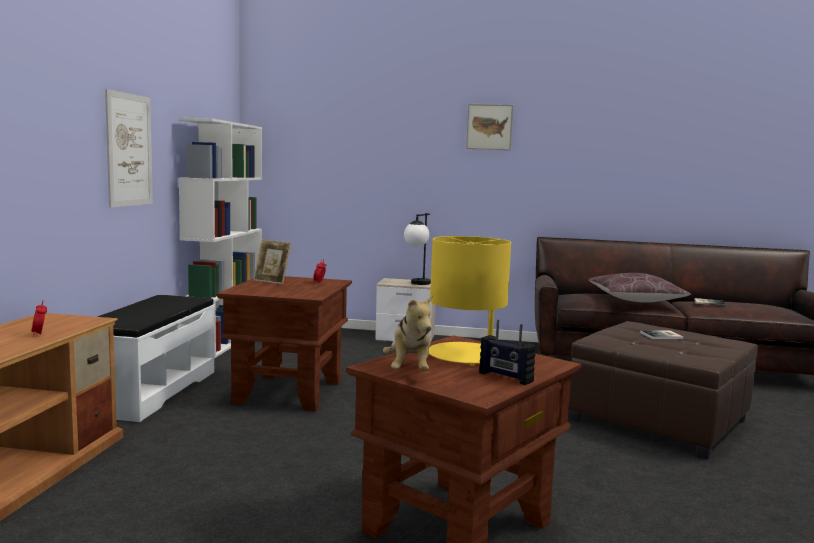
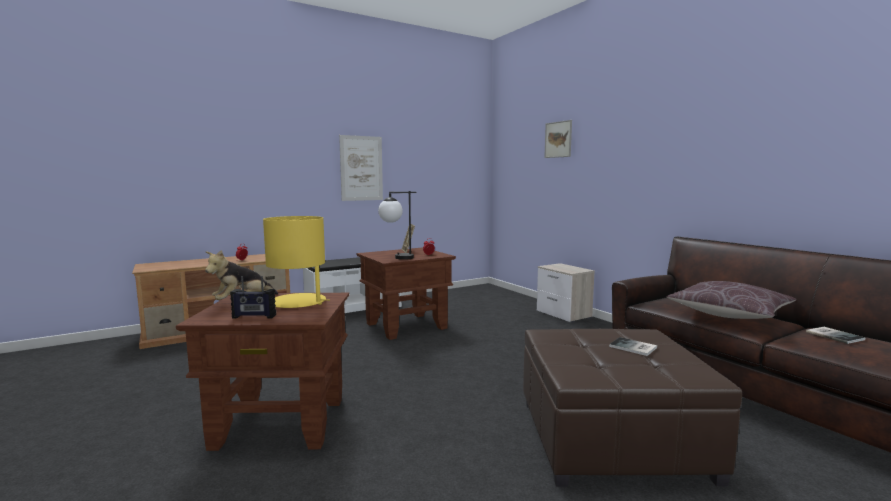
camera: 50 degrees right, 0 degrees up
(224, 341) = (449, 292): white bookcase -> none
(417, 284) = (567, 270): table lamp -> table lamp (396, 258)
(489, 127) = (639, 130): picture -> picture (558, 139)
(505, 377) = (254, 317): radio -> radio turned 90 degrees counterclockwise

